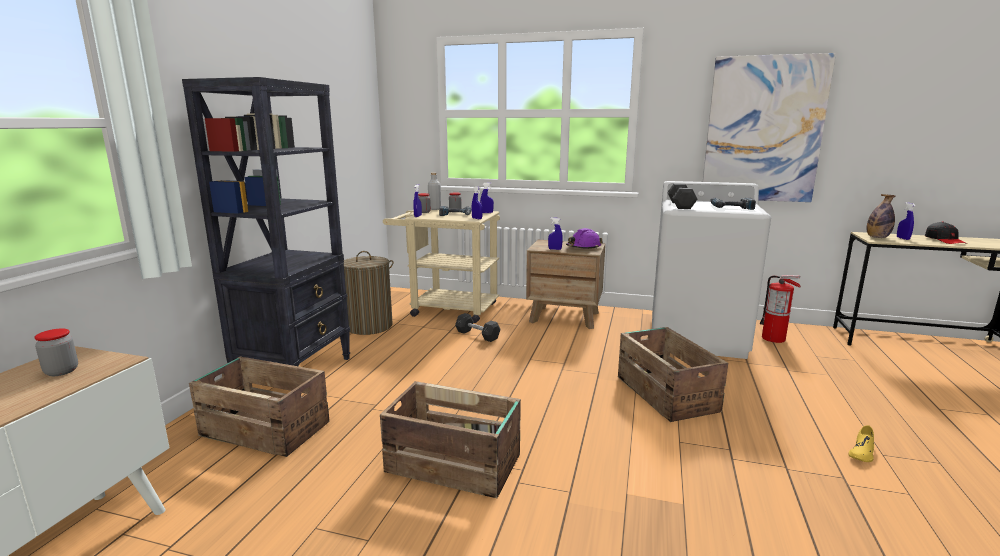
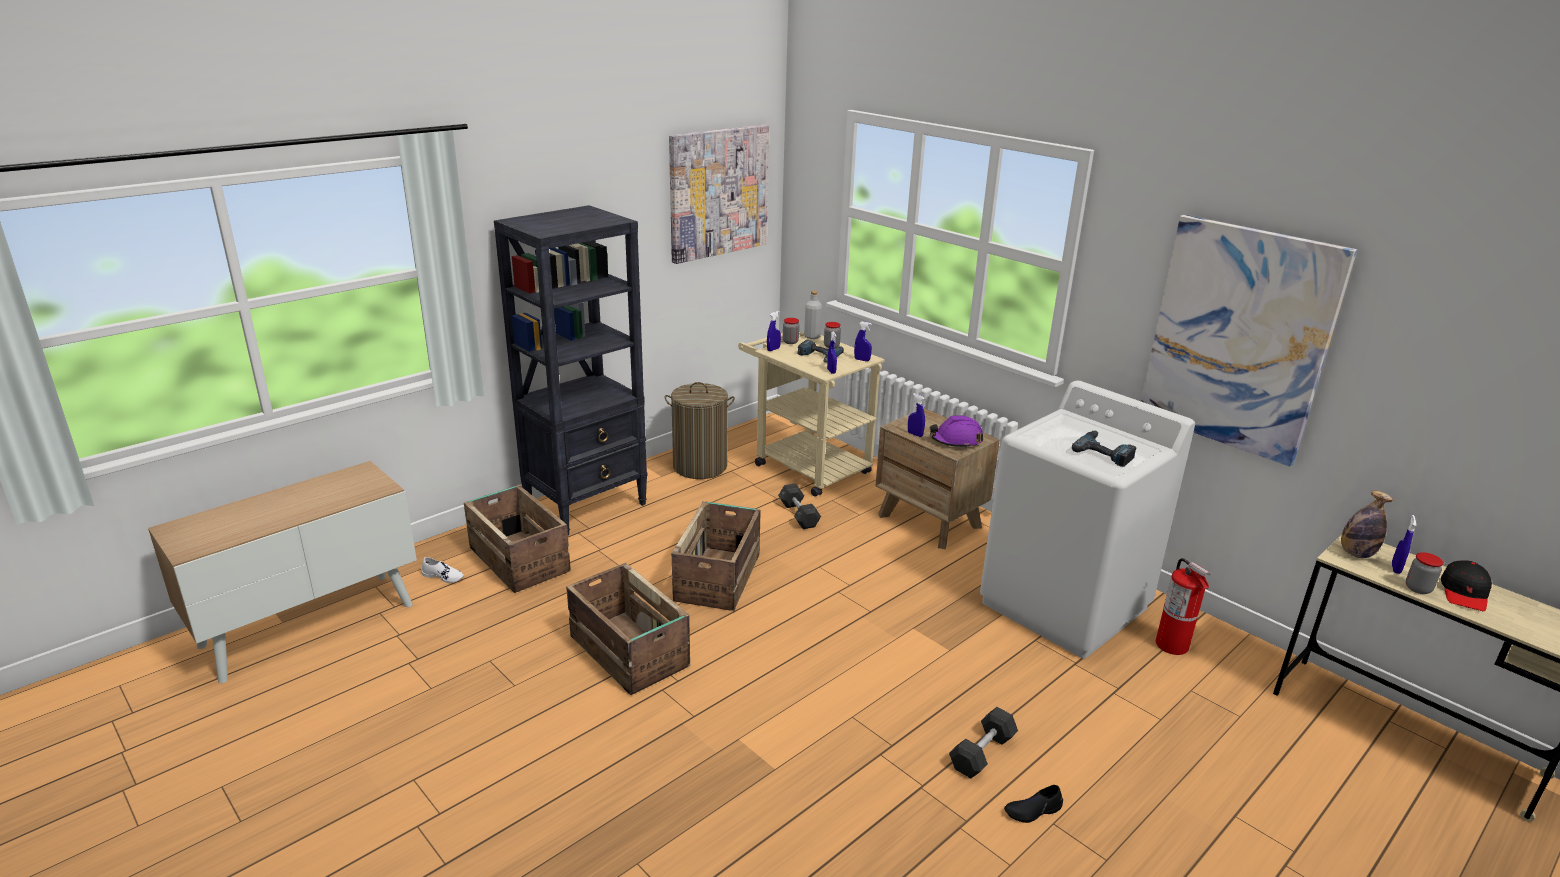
camera: 30 degrees right, 10 degrees up
(61, 371) = (349, 487): jar -> jar (1418, 588)
(185, 469) = (443, 576): none -> white shoe
(345, 102) = (718, 192): none -> picture
(666, 393) = (913, 662): crate -> crate (719, 577)
(680, 205) = (1045, 430): grey dumbbell -> grey dumbbell (982, 753)
(862, 452) = (1032, 810): yellow shoe -> black shoe

